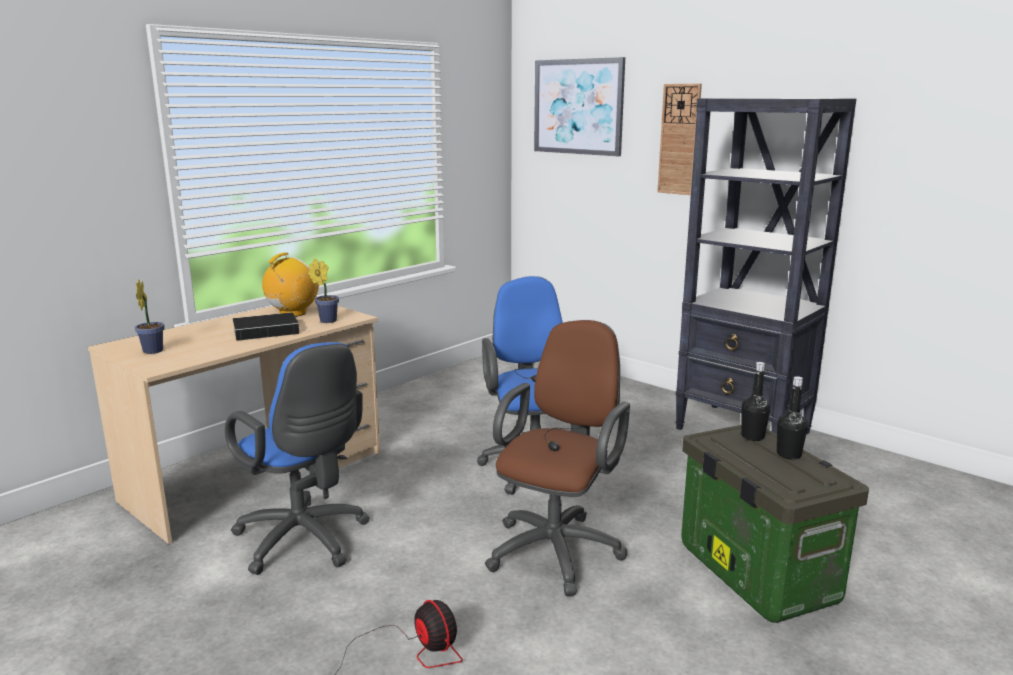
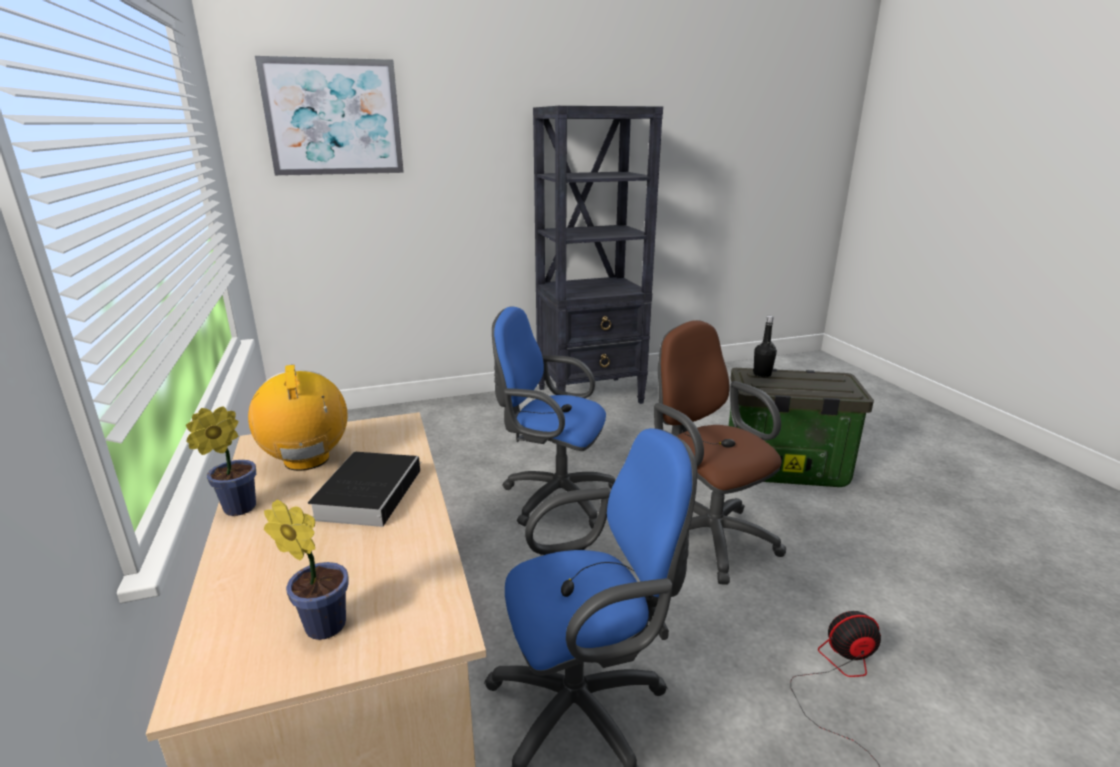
camera: 60 degrees left, 5 degrees up
(326, 320) = (385, 443): potted plant -> potted plant (235, 509)
(679, 139) = (471, 150): wall clock -> none
(788, 455) = (797, 375): black bottle -> none

